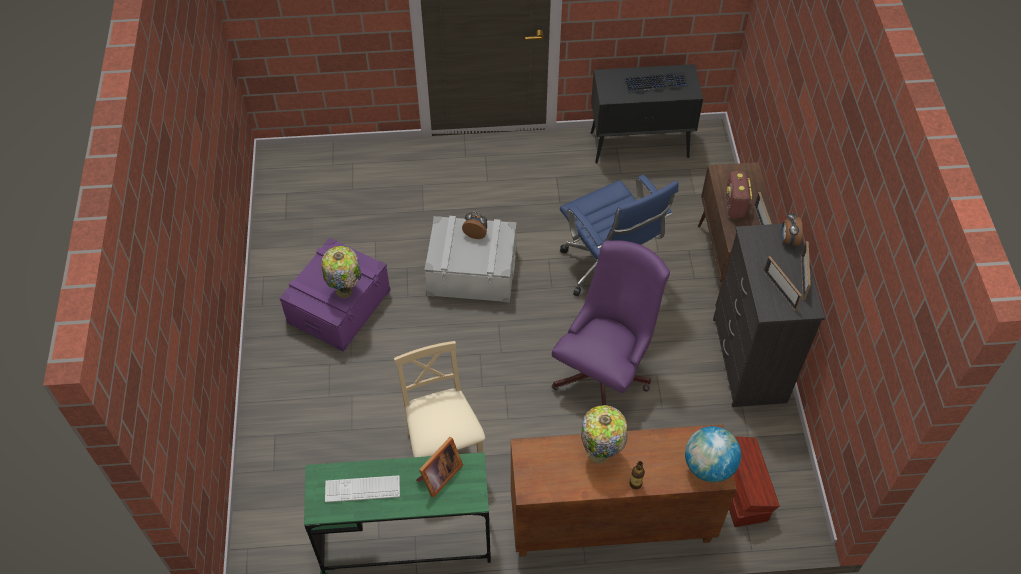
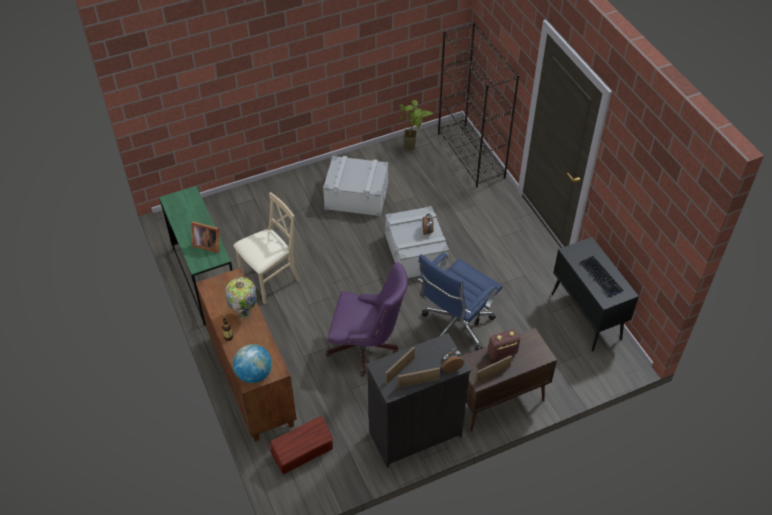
camera: 70 degrees right, 5 degrees down
(286, 215) = (414, 148): none -> potted plant
(335, 160) = (471, 155): none -> black bookcase
(339, 306) = (356, 196): purple storage box -> grey storage box
(345, 291) = (350, 183): table lamp -> none
(362, 489) = (188, 214): keyboard -> none

